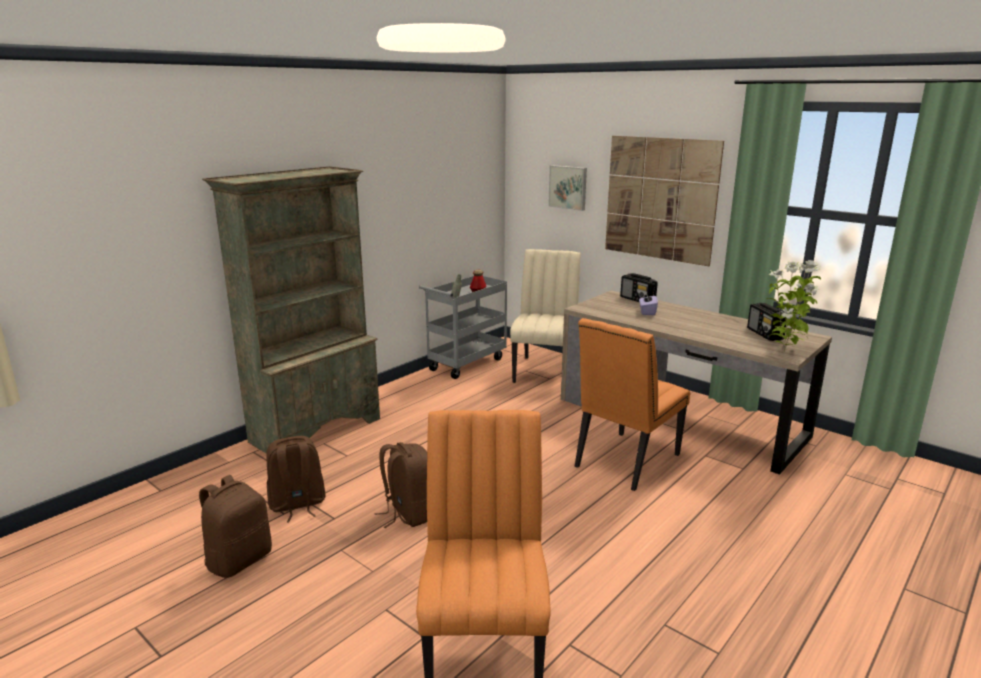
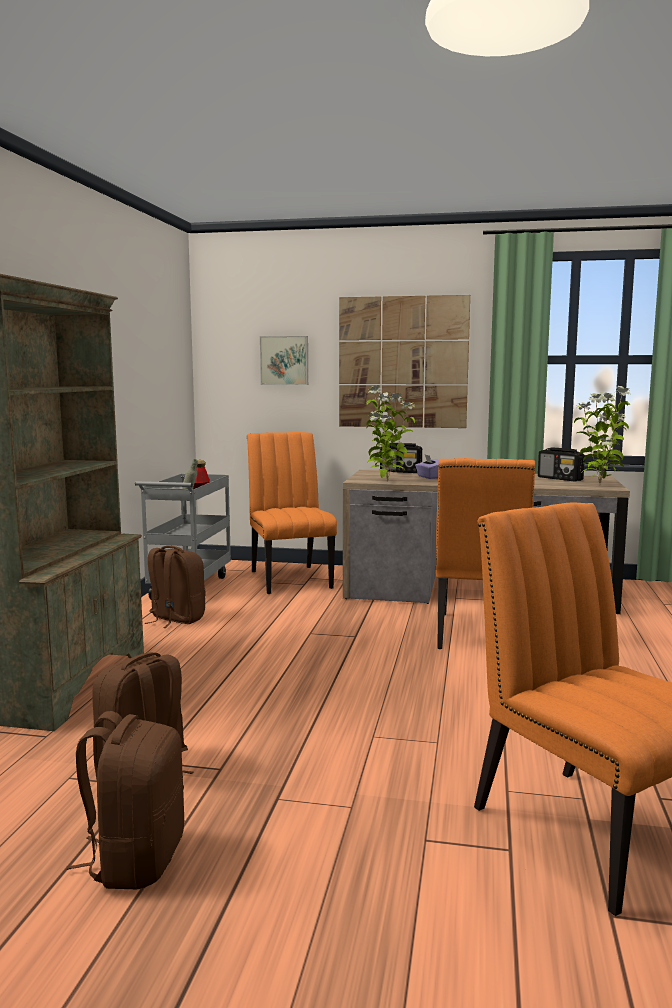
camera: 30 degrees left, 10 degrees down
(408, 513) = (314, 736): brown backpack -> brown backpack (175, 619)
(544, 372) = (291, 580): beige chair -> orange chair
(600, 313) = (387, 481): none -> potted plant

